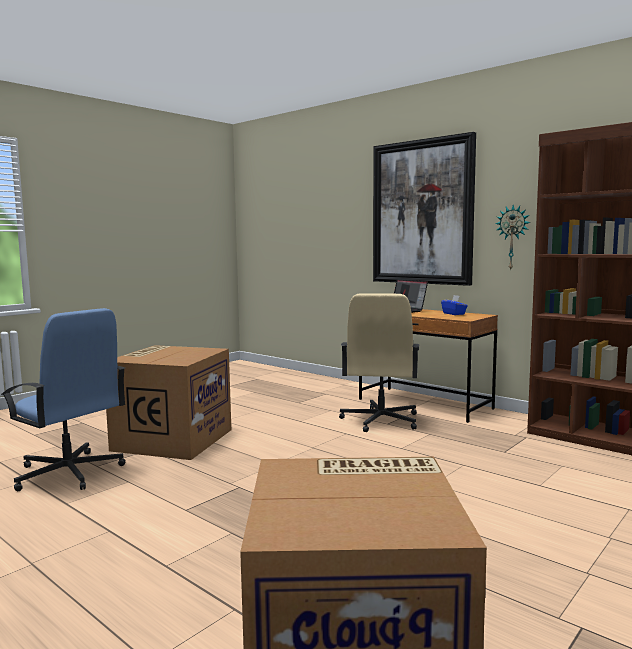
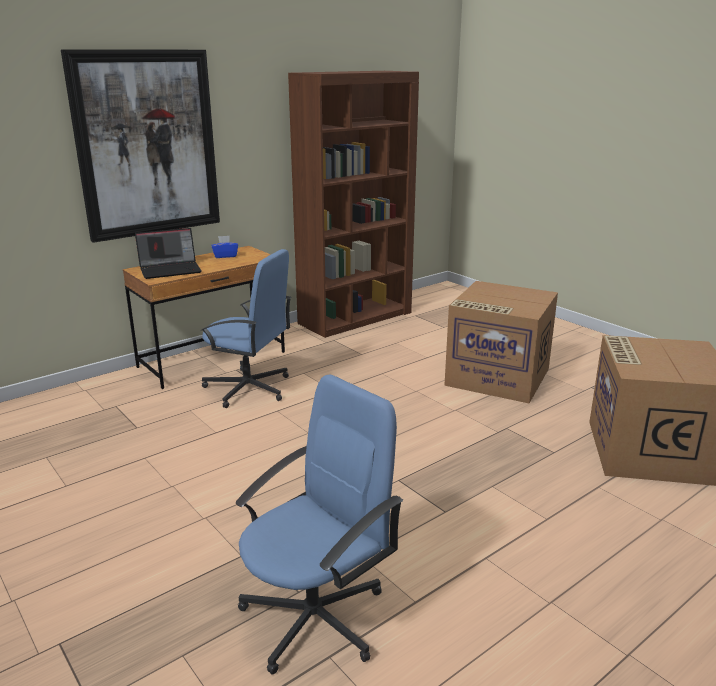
camera: 80 degrees left, 15 degrees up
(172, 439) = (224, 529): cardboard box -> cardboard box (496, 377)
(380, 420) = (249, 388): beige office chair -> blue office chair
(512, 237) = (251, 166): wall clock -> none

